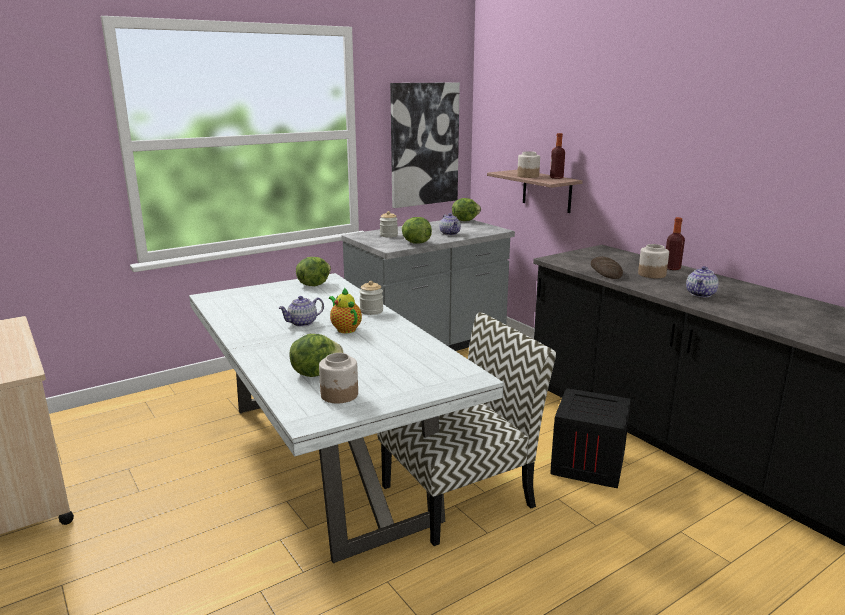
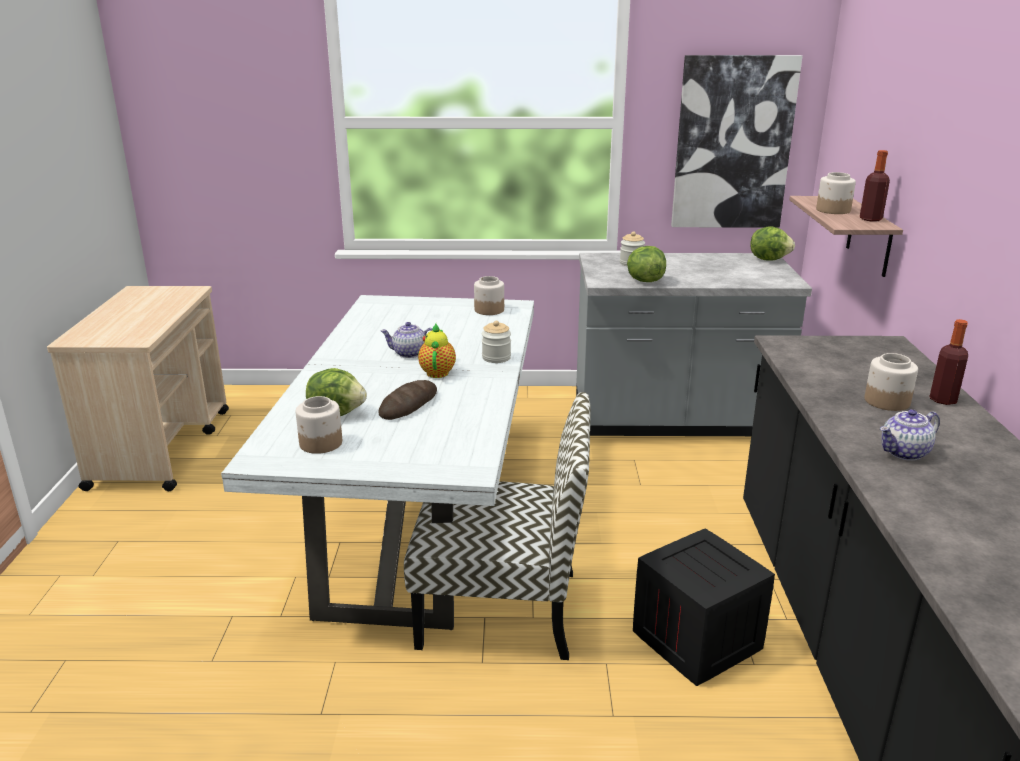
camera: 35 degrees right, 5 degrees up
(313, 284) = (489, 310): lettuce -> jar
(450, 233) = (712, 275): teapot -> none
(606, 271) = (821, 379): bread -> bread (408, 404)

